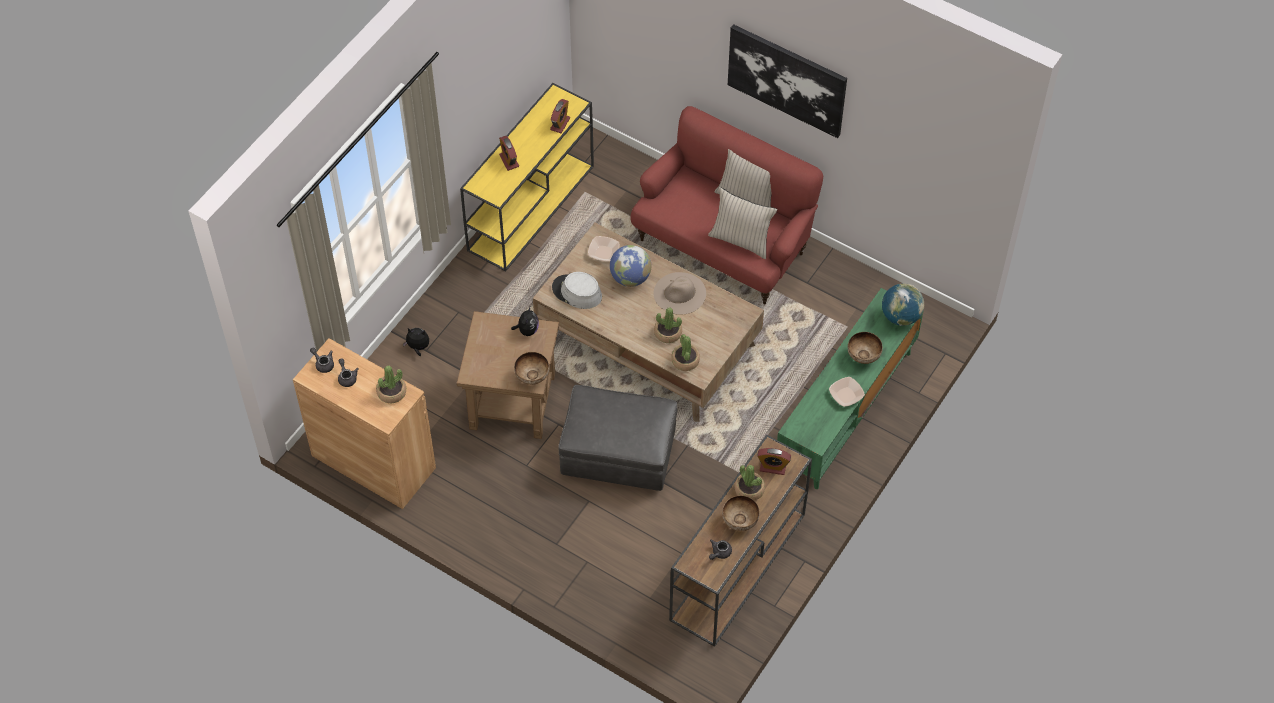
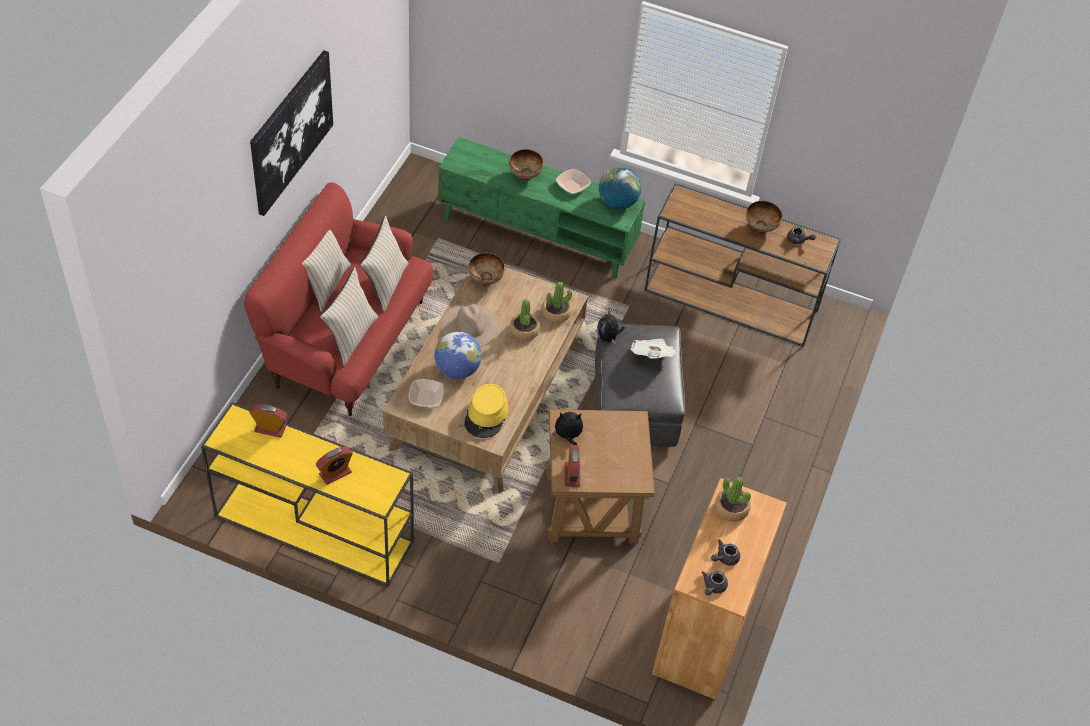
camera: 105 degrees left, 5 degrees down
(418, 347) = (539, 614): plush toy -> plush toy (608, 337)
(532, 377) = (628, 423): bowl -> bowl (485, 280)
(577, 292) = (486, 415): grey hat -> yellow hat
(626, 432) = (652, 356): none -> newspaper
(682, 210) = (350, 337): none -> beige pillow
(749, 489) = (723, 224): potted plant -> none
(773, 467) = (693, 209): alarm clock -> alarm clock (572, 475)
(900, 316) = (471, 152): globe -> globe (617, 203)

